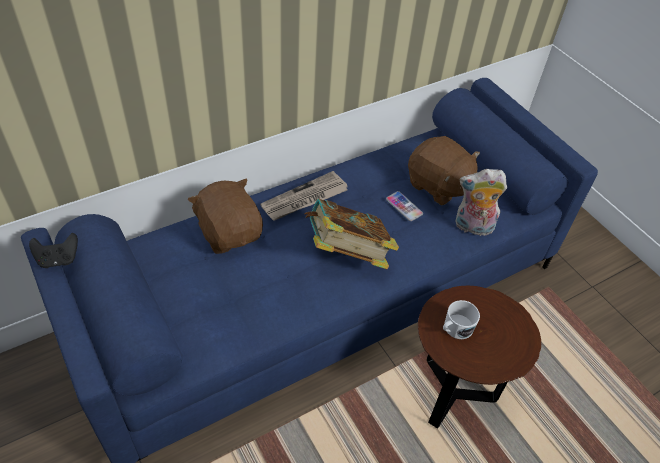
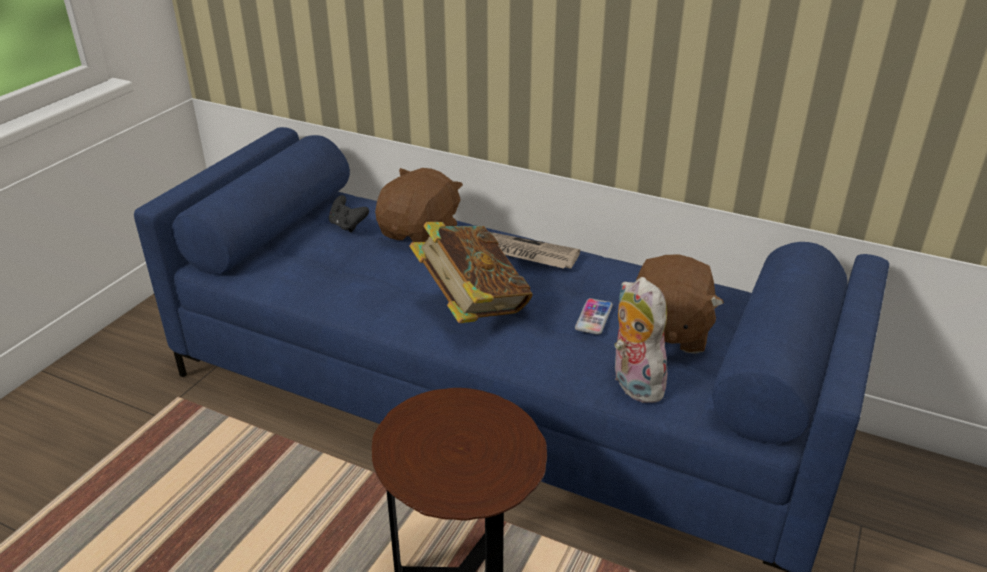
camera: 60 degrees right, 15 degrees down
(58, 259) = (264, 146): black game controller -> black game controller (347, 226)
(455, 328) = (443, 424): white mug -> none

